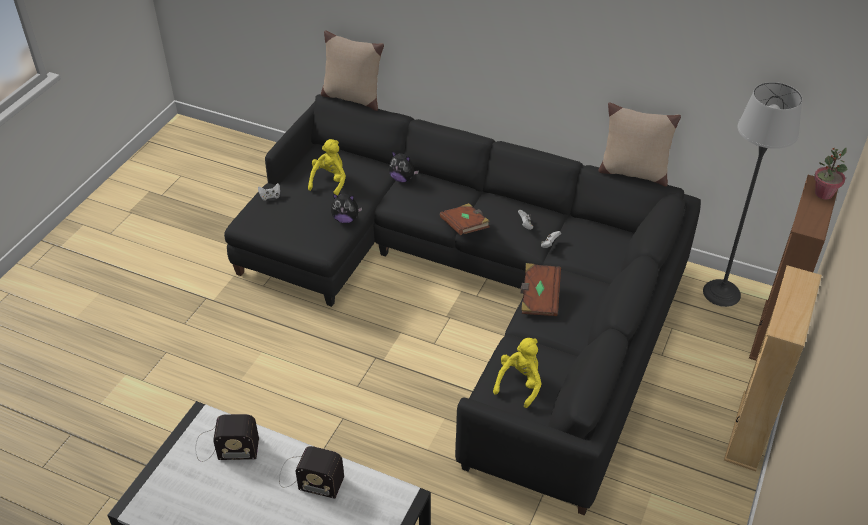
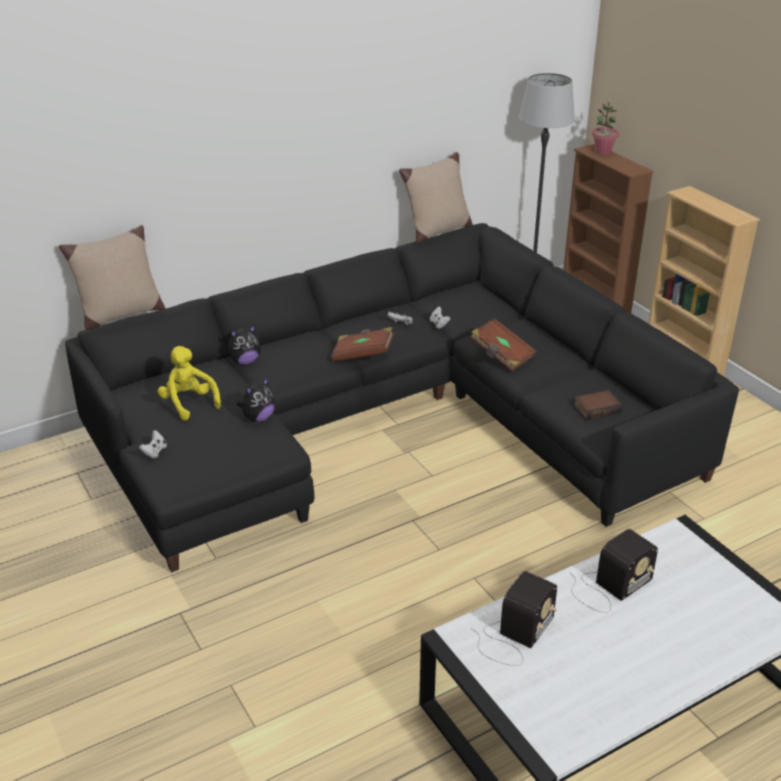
camera: 55 degrees left, 10 degrees down
(520, 383) = (597, 408): yellow plush toy -> book

